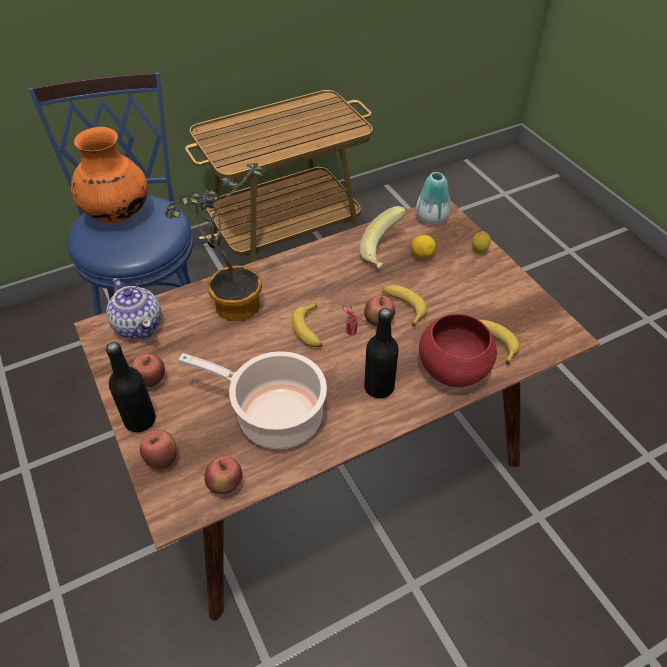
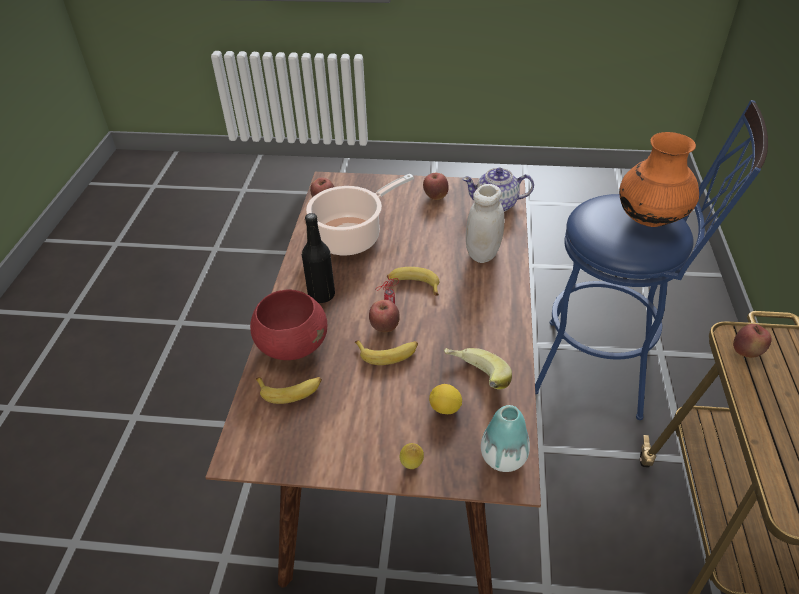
camera: 125 degrees right, 5 degrees down
(140, 420) = (406, 185): black bottle -> none
(162, 459) = (367, 186): apple -> apple (746, 352)
(231, 303) = (483, 254): potted plant -> white jar

